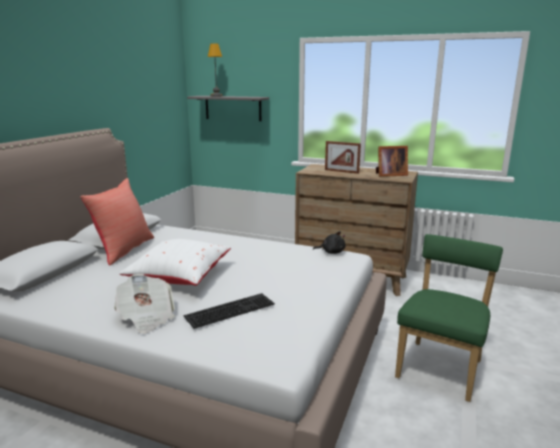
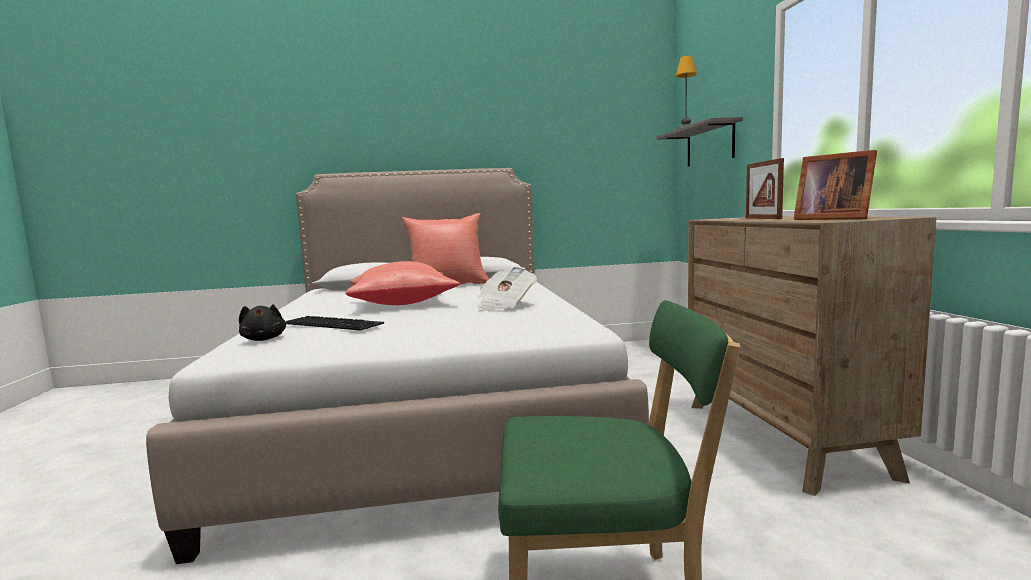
camera: 60 degrees right, 10 degrees down
(146, 317) = (304, 314): newspaper -> newspaper (505, 305)
(179, 277) = (402, 303): white pillow -> red pillow
(331, 252) = (578, 322): black plush toy -> black plush toy (264, 339)

